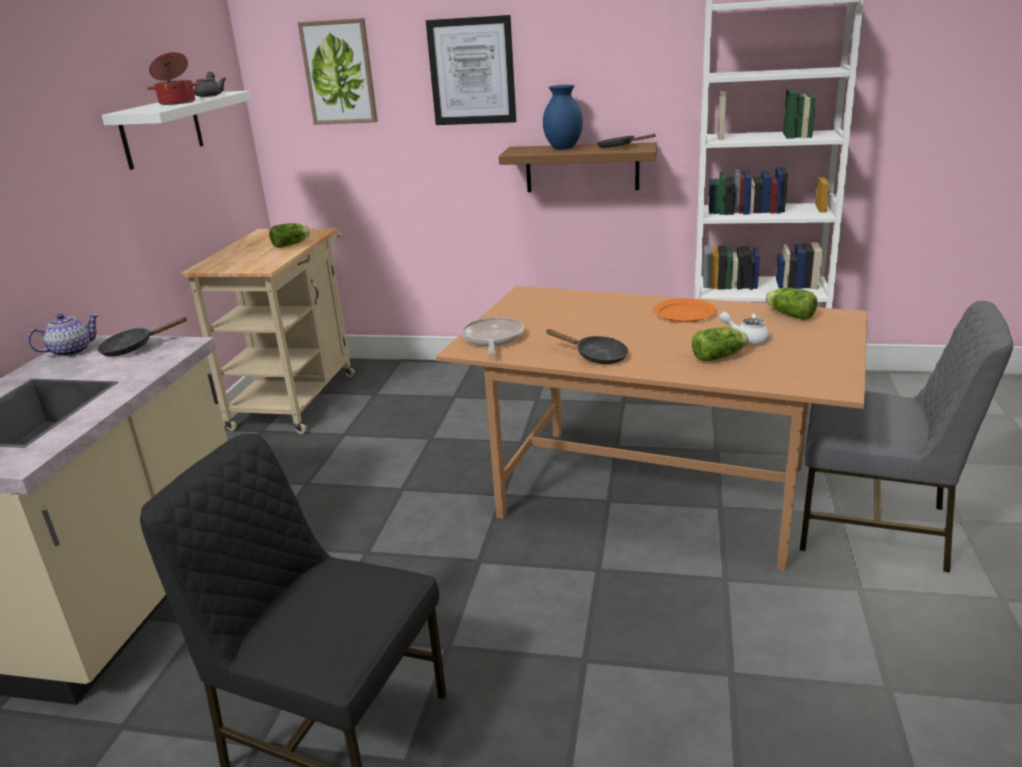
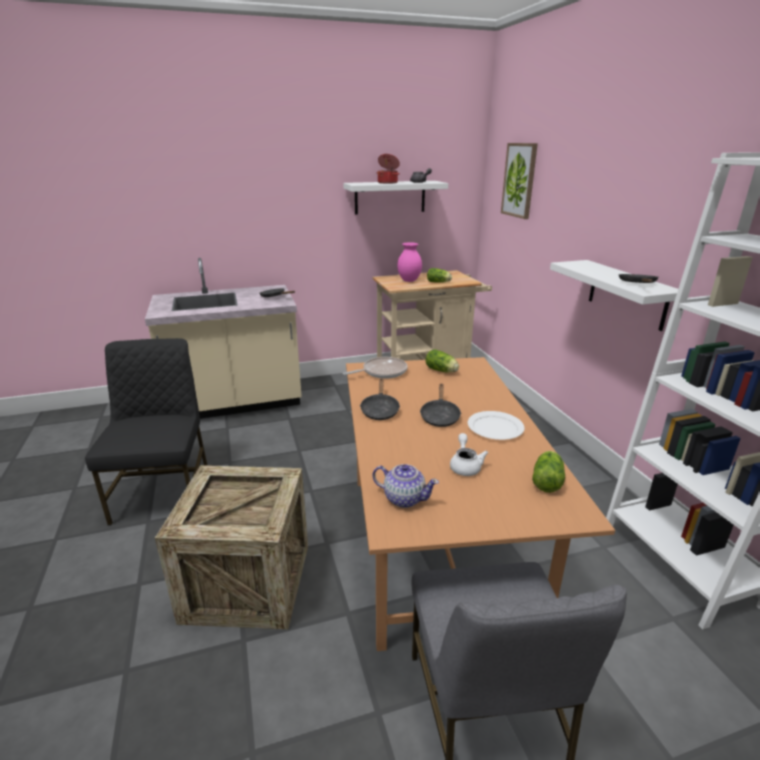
camera: 60 degrees right, 0 degrees up
(71, 351) = (265, 289): teapot -> teapot (404, 498)
(250, 256) = (409, 280): none -> pink vase
(472, 71) = (580, 193): picture -> none
(563, 148) = (604, 271): blue vase -> none
(582, 167) = (627, 294): brown shelf -> white shelf
(630, 654) = (248, 582): none -> crate
(639, 331) = (439, 416): none -> black frying pan
(684, 313) = (494, 428): orange plate -> white plate
(720, 356) = (417, 459): lettuce -> lettuce (442, 371)

